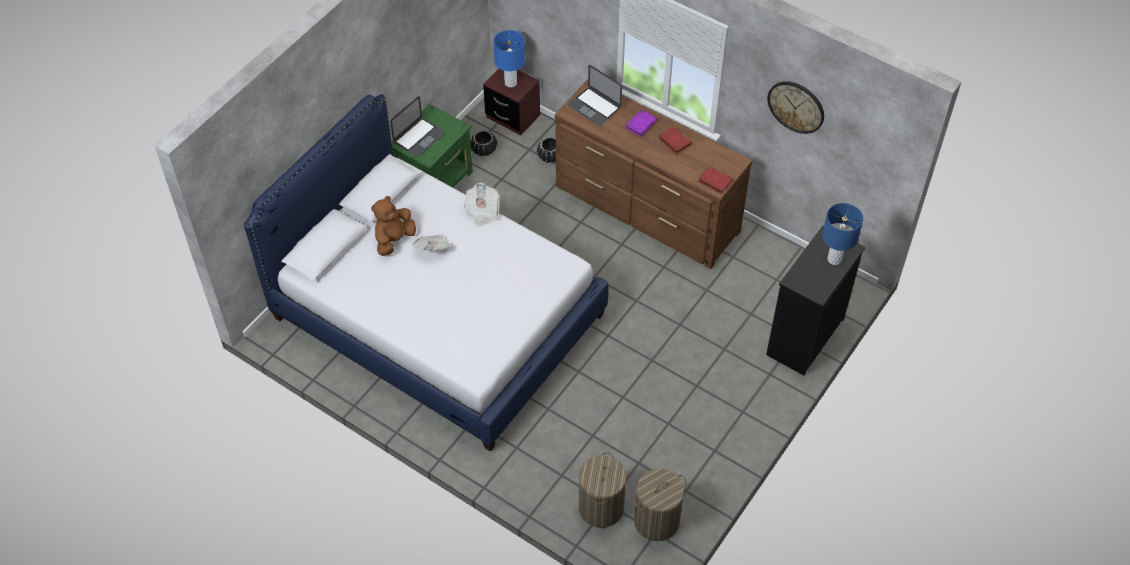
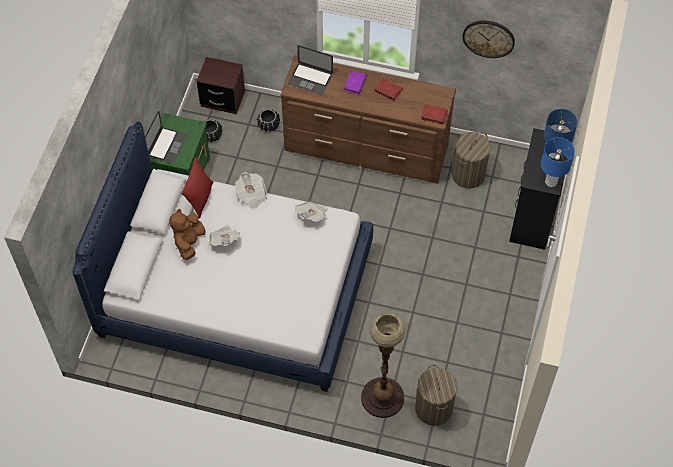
camera: 20 degrees left, 5 degrees up
(426, 199) = (200, 199): none -> red pillow
(510, 82) = (219, 73): blue table lamp -> blue table lamp (551, 182)
(539, 251) = (312, 216): none -> newspaper
(549, 477) = (382, 397): none -> floor lamp
(656, 521) = (480, 405): laundry basket -> laundry basket (468, 174)

